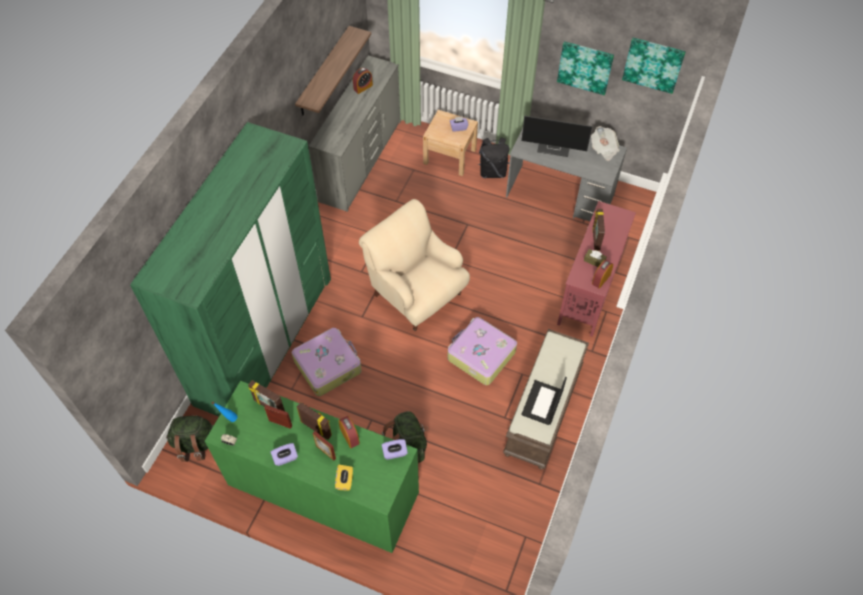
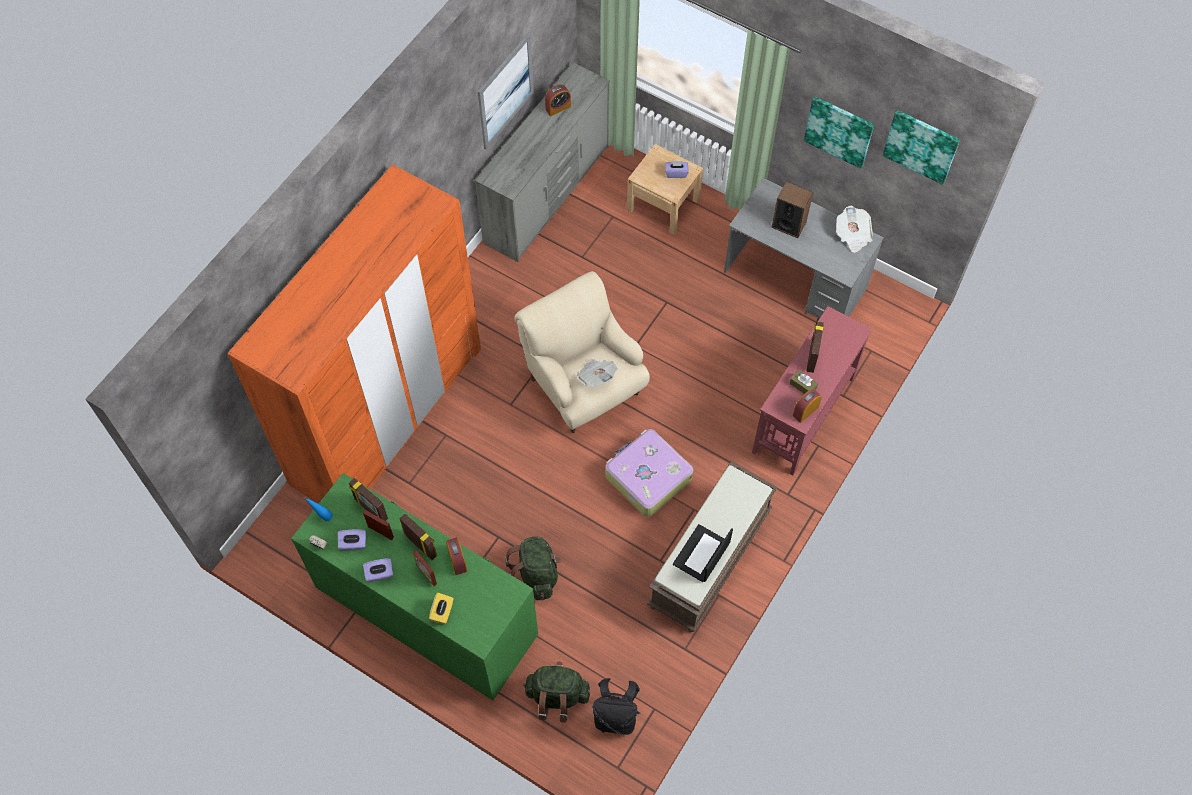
camera: 10 degrees right, 5 degrees up
(196, 444) = (286, 532): green backpack -> green backpack (557, 696)
(265, 339) = (388, 415): green wardrobe -> orange wardrobe
(324, 72) = (505, 91): shelf -> picture
(328, 365) = (458, 460): suitcase -> none
(395, 453) = (506, 589): purple tissue box -> purple tissue box (353, 544)
(430, 280) = (596, 377): none -> newspaper
(492, 172) = (714, 234): black backpack -> black backpack (615, 716)
(554, 148) = (788, 224): monitor -> speaker

